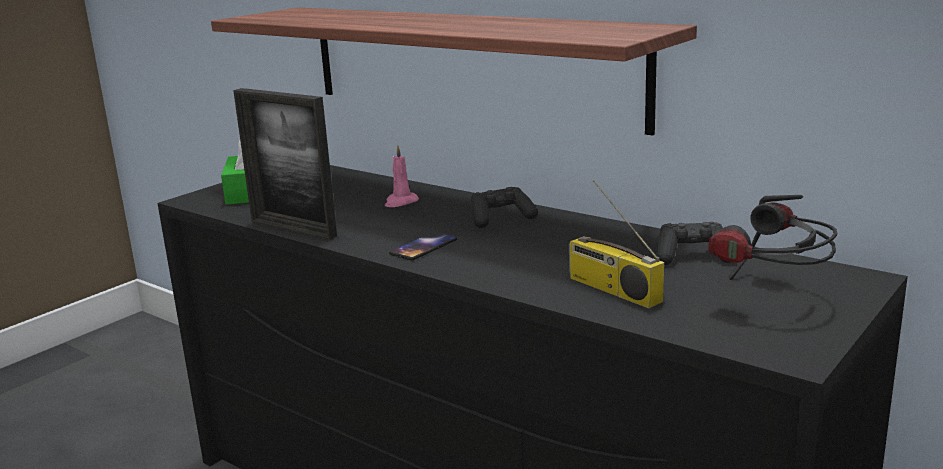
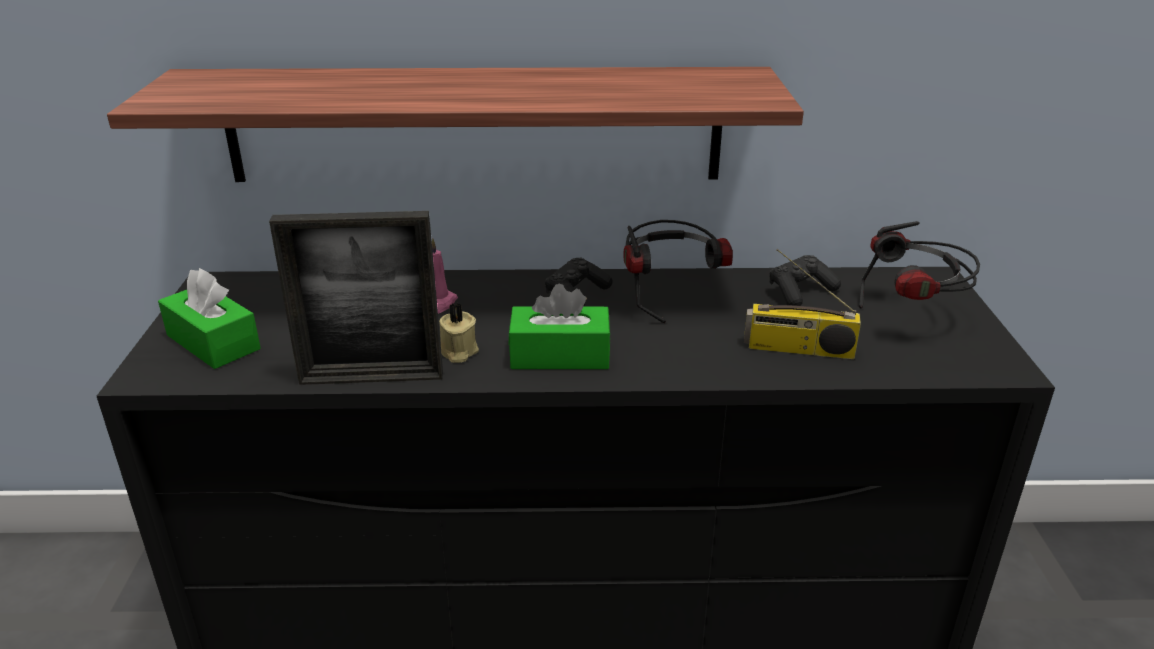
camera: 40 degrees left, 10 degrees up
(364, 229) = (458, 352): none -> beige candle
(423, 247) = (560, 355): phone -> green tissue box
(569, 235) = (669, 298): none -> headphones

